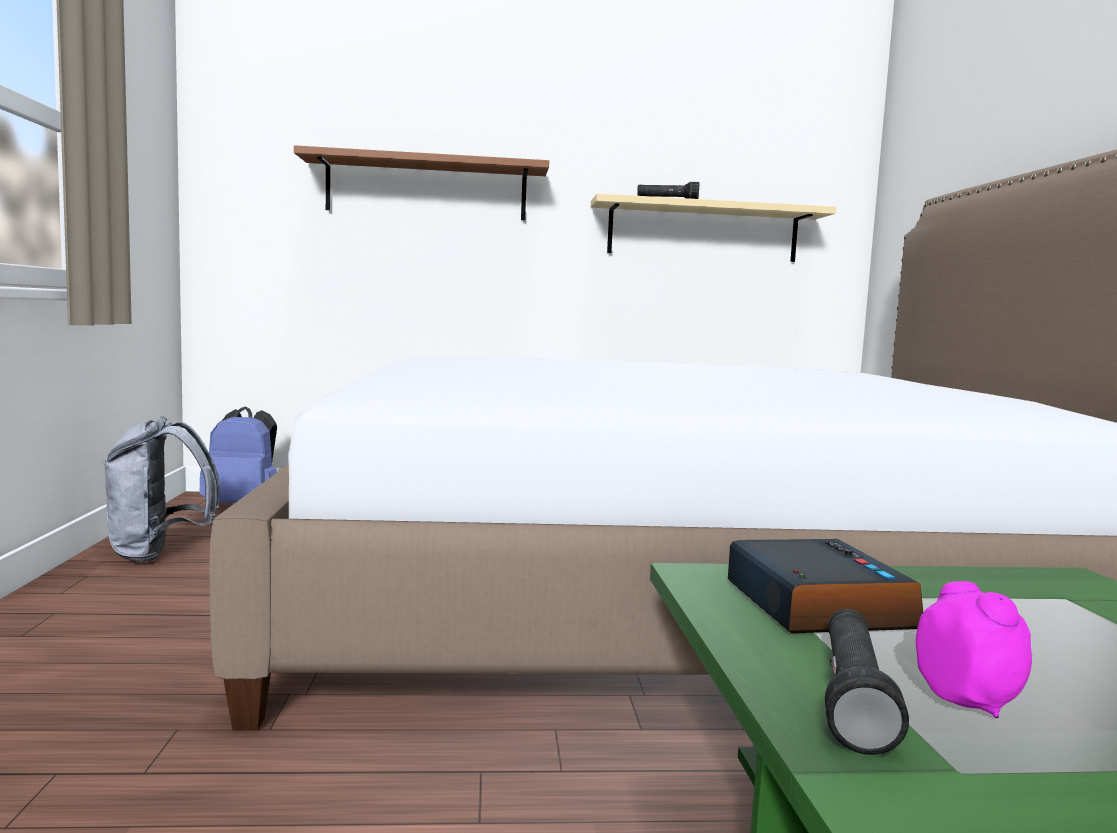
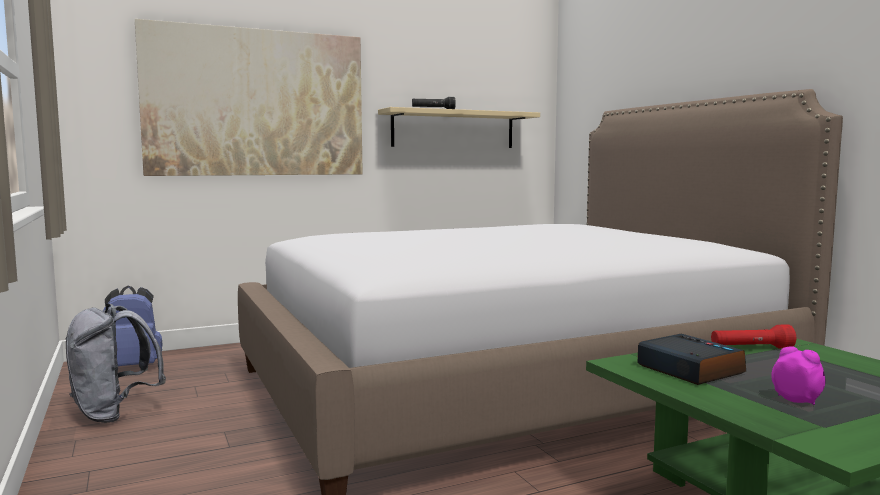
camera: 20 degrees left, 0 degrees up
(427, 189) = (257, 103): brown shelf -> picture
(853, 698) = (757, 407): black flashlight -> none
(1001, 590) = (751, 348): none -> red flashlight

